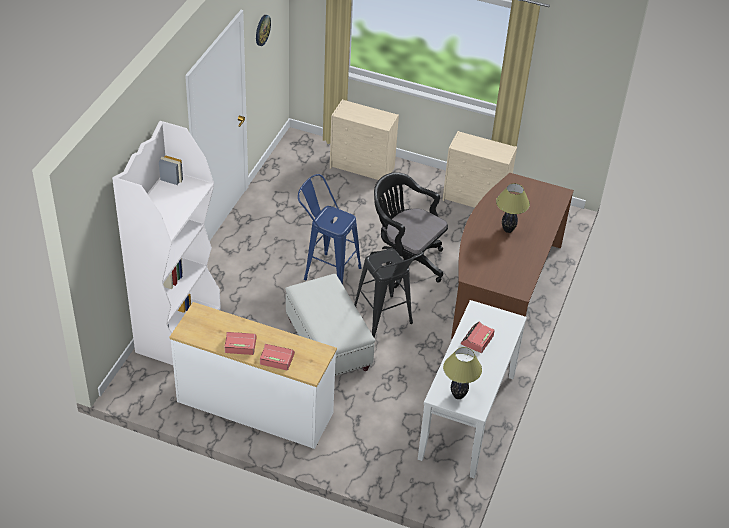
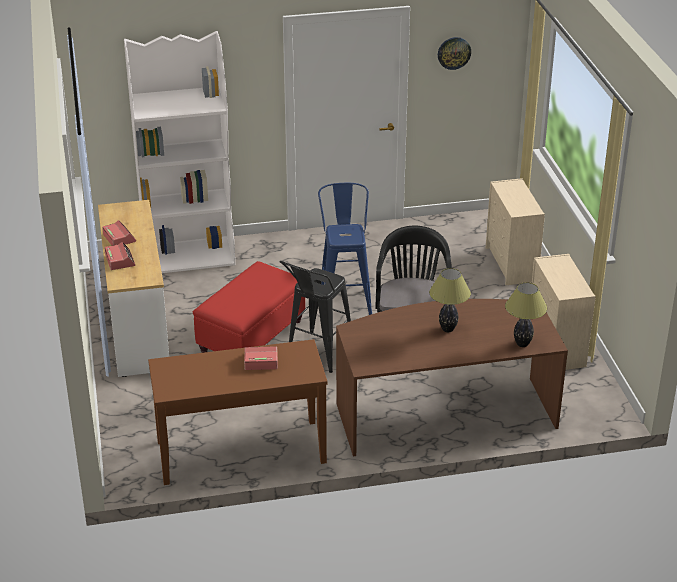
camera: 60 degrees right, 10 degrees down
(328, 344) = (252, 336): white ottoman -> red ottoman
(458, 395) = (174, 375): table lamp -> table lamp (522, 344)
(468, 416) = (241, 452): white console table -> brown console table

